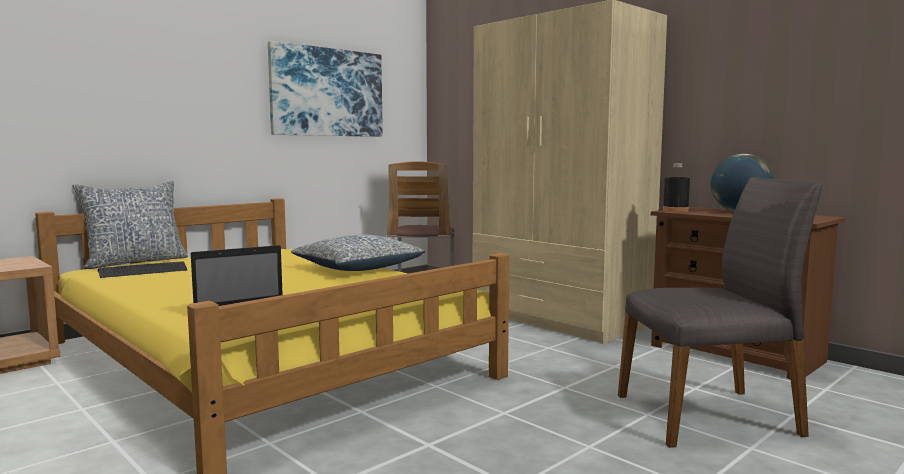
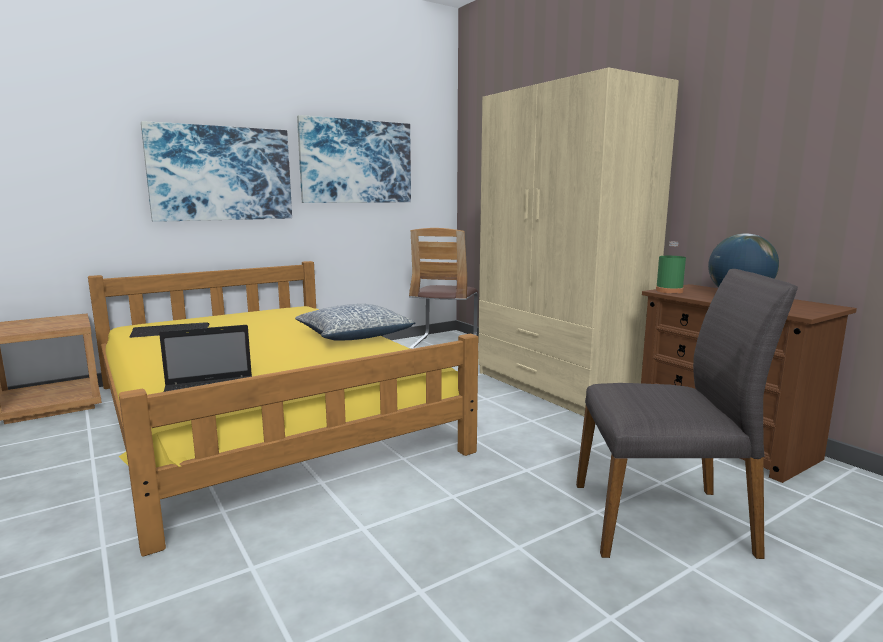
camera: 10 degrees right, 5 degrees up
(135, 262) = (175, 319): pillow -> none
(187, 100) = (221, 173): none -> picture
(675, 210) = (669, 291): black bottle -> green bottle

